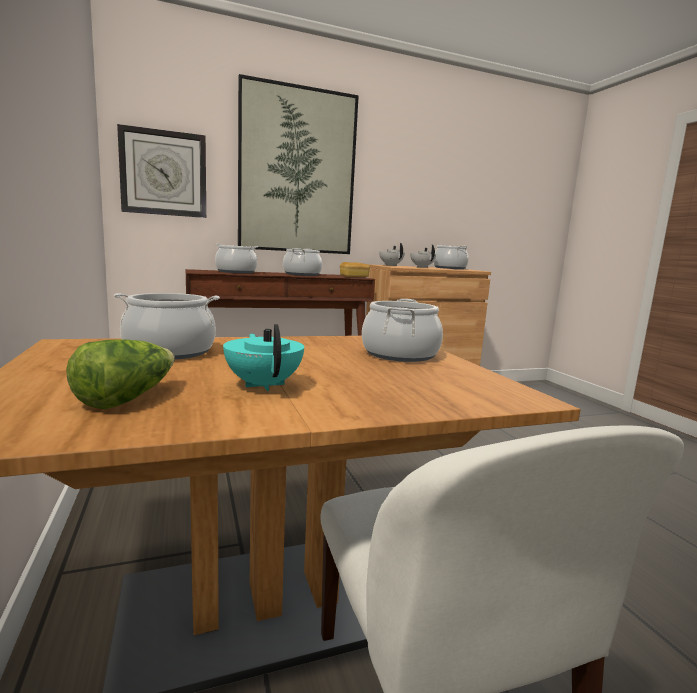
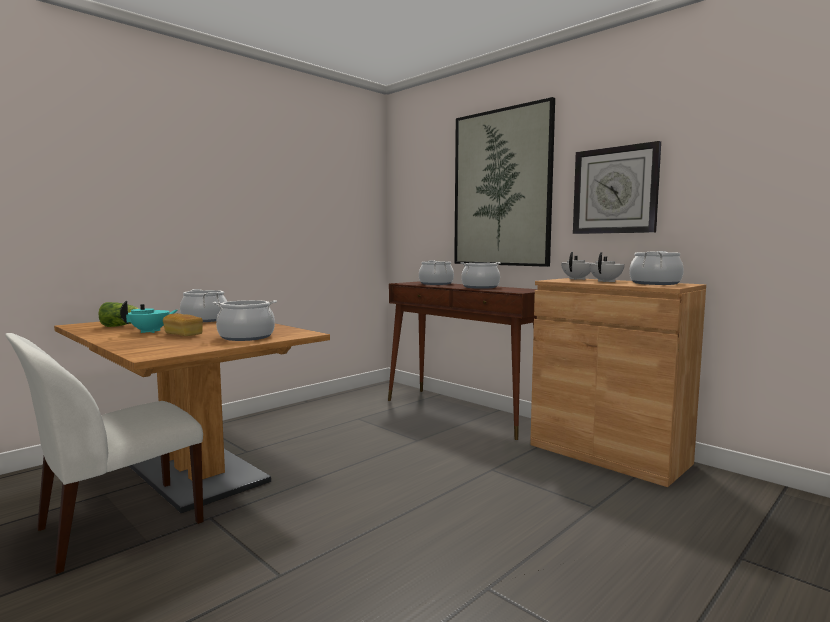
camera: 65 degrees right, 5 degrees down
(164, 173) = (415, 208): wall clock -> wall clock (615, 190)
(354, 277) = (516, 291): bread -> bread (183, 334)

